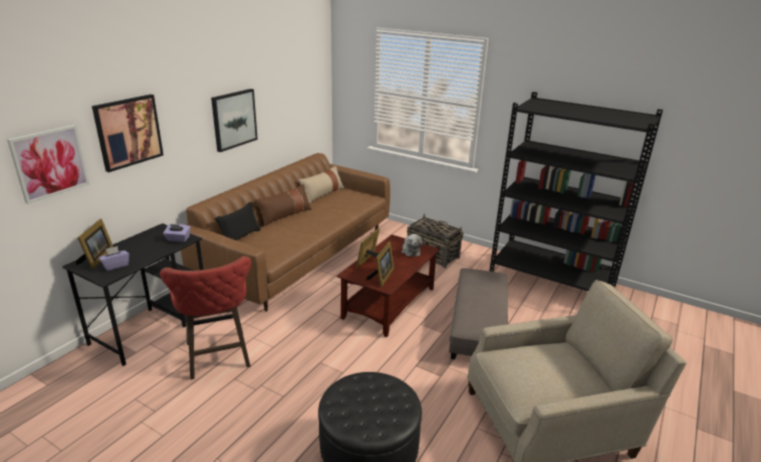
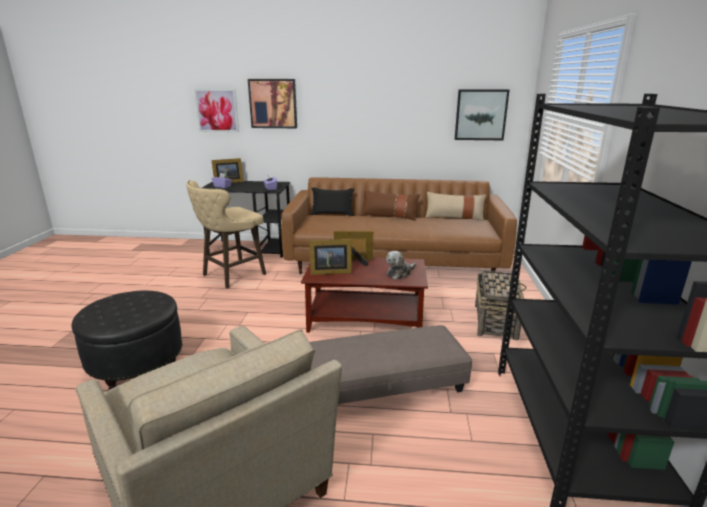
camera: 65 degrees right, 5 degrees down
(218, 357) = (231, 275): red stool -> beige stool
(234, 119) = (376, 117): picture -> picture (480, 115)

